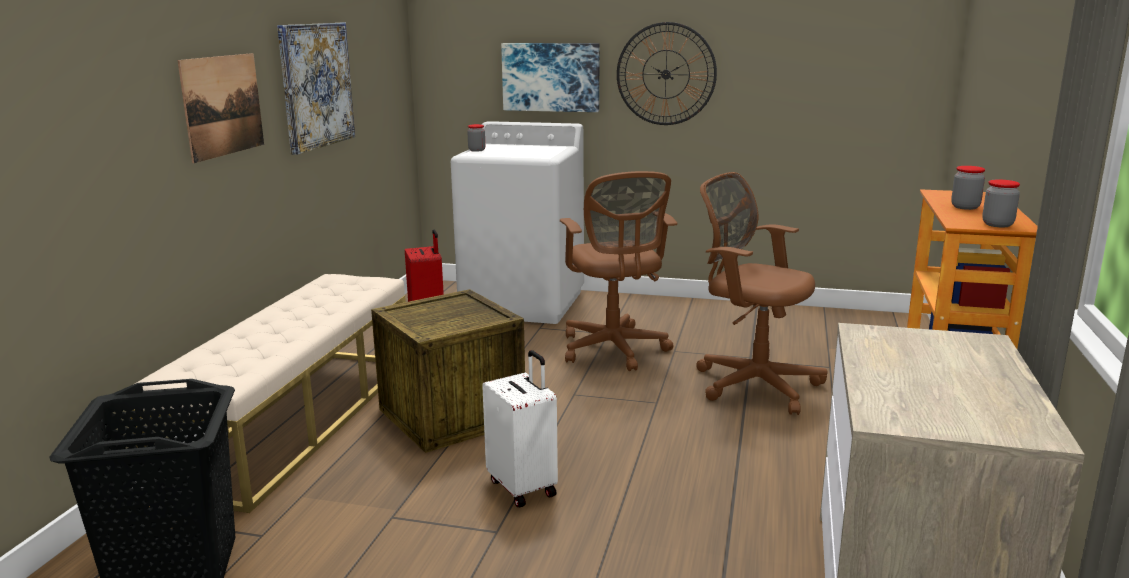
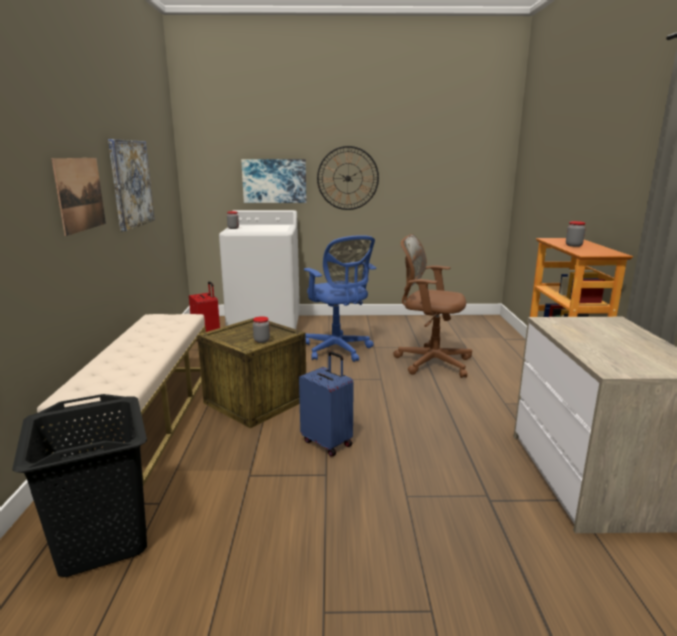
camera: 15 degrees left, 0 degrees up
(524, 487) = (328, 442): white suitcase -> blue suitcase
(614, 350) = (338, 350): brown office chair -> blue office chair
(997, 224) = (604, 253): jar -> jar (261, 340)

